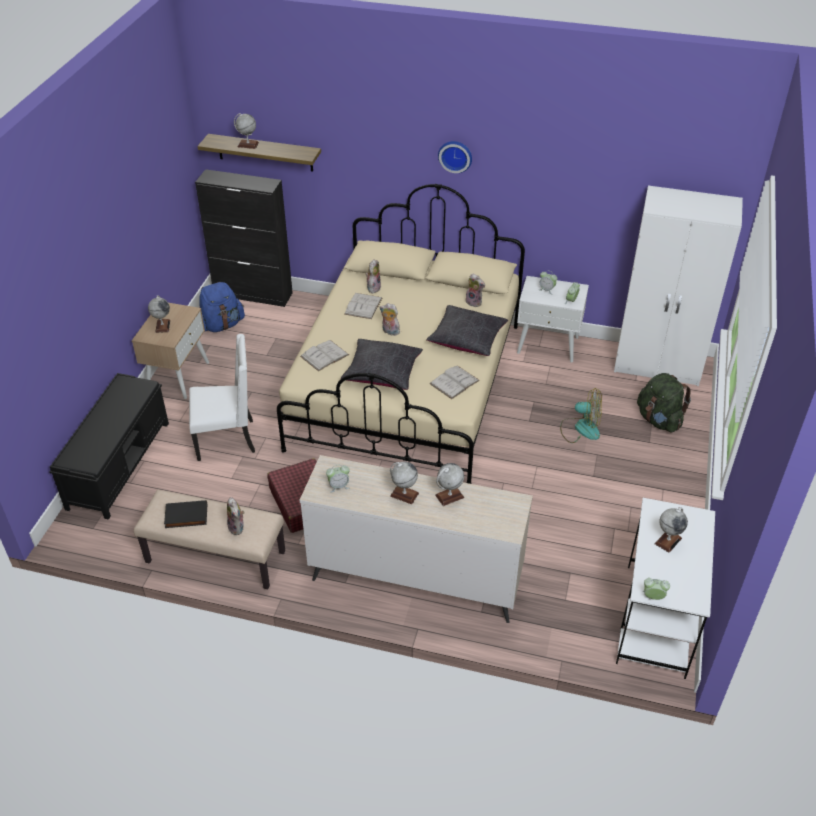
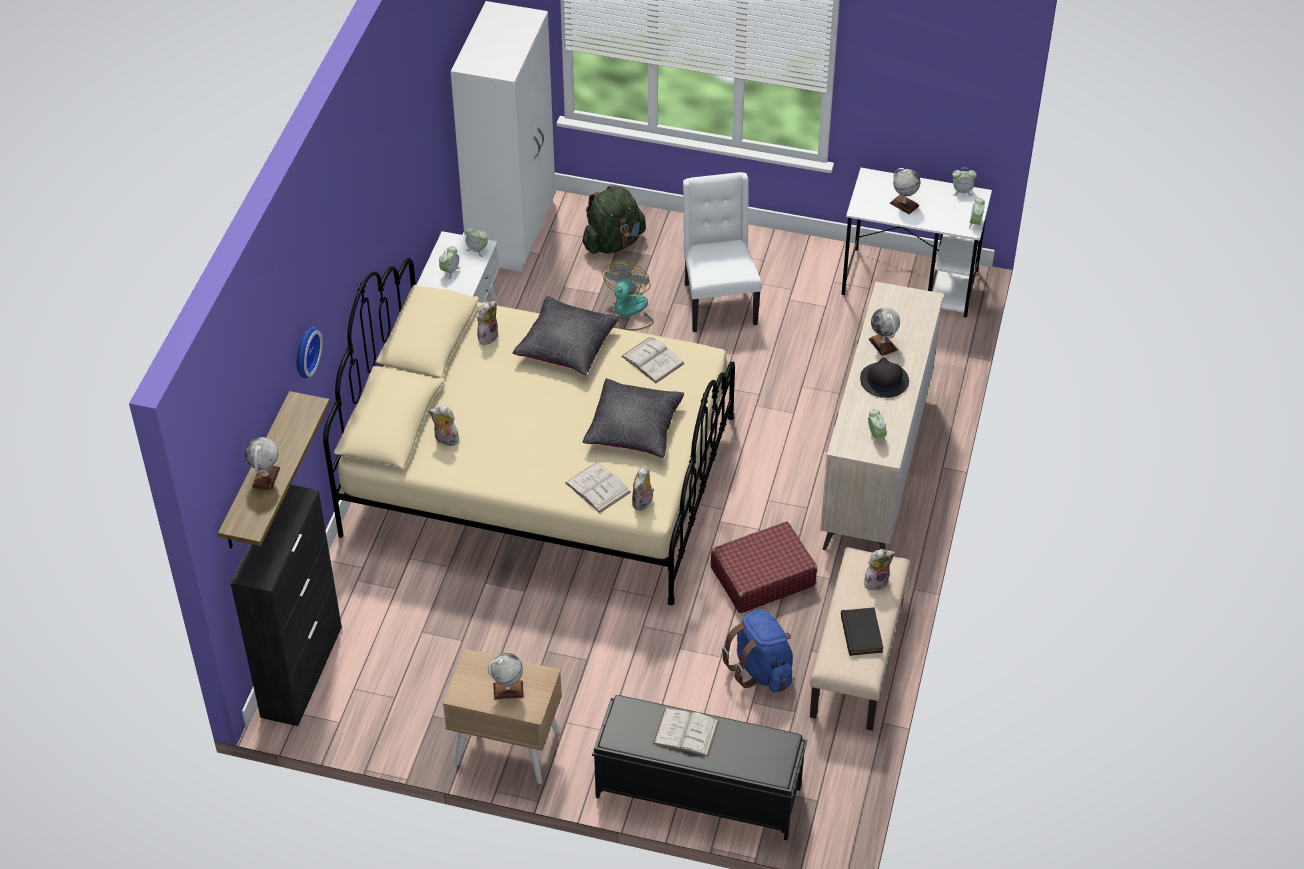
camera: 90 degrees left, 5 degrees up
(221, 325) = (382, 706): blue backpack -> blue backpack (761, 669)
(227, 439) = (646, 669): white chair -> white chair (718, 303)
(363, 306) = (489, 450): white book -> white book (686, 732)
(389, 332) = (549, 421): plush toy -> plush toy (643, 503)
(404, 494) = (884, 380): globe -> black hat
(455, 155) = (359, 235): wall clock -> wall clock (304, 351)
(700, 589) = (962, 191): none -> alarm clock

